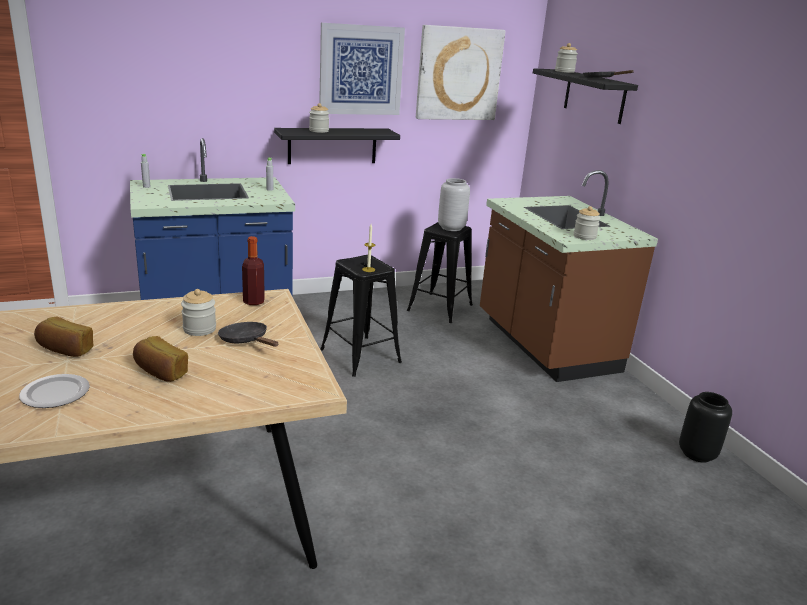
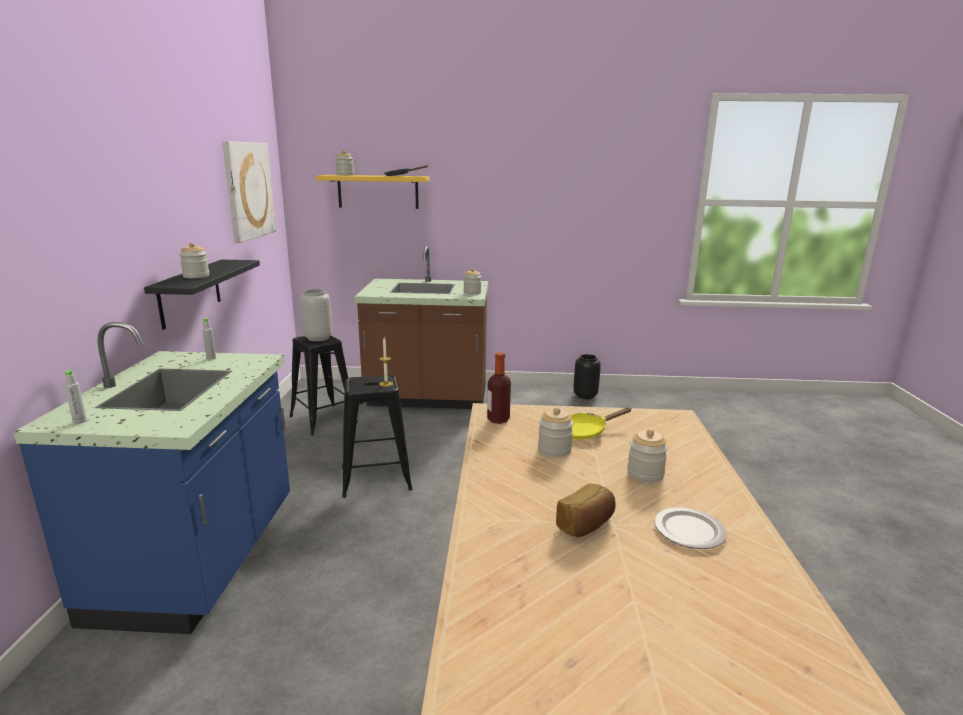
camera: 65 degrees left, 5 degrees down
(160, 372) = (645, 474): bread -> jar
(246, 341) = (586, 431): black frying pan -> yellow frying pan
(361, 70) = (193, 198): picture -> none
(594, 96) = (378, 191): black shelf -> yellow shelf

